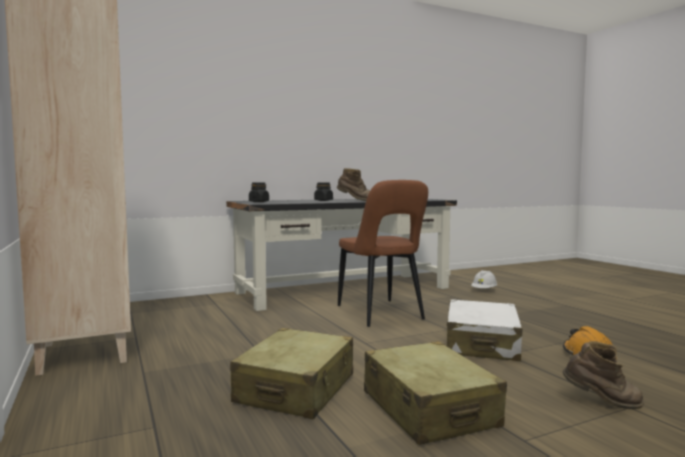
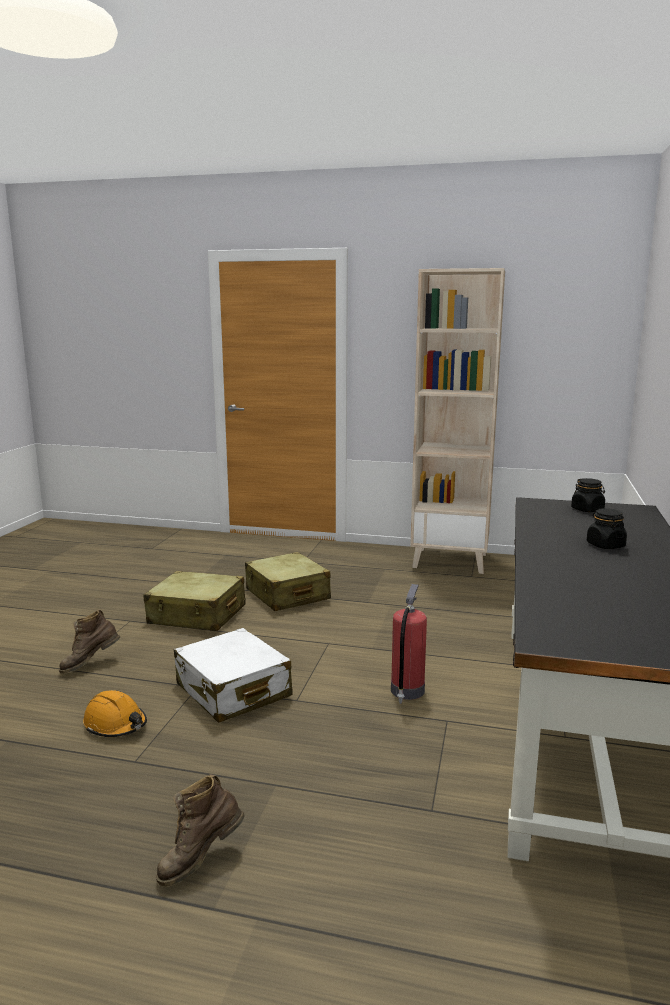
camera: 130 degrees right, 10 degrees up
(355, 201) = (568, 559): brown boot -> brown boot (200, 860)
(381, 314) = (407, 691): brown chair -> fire extinguisher
(484, 290) = (434, 893): white hard hat -> none

